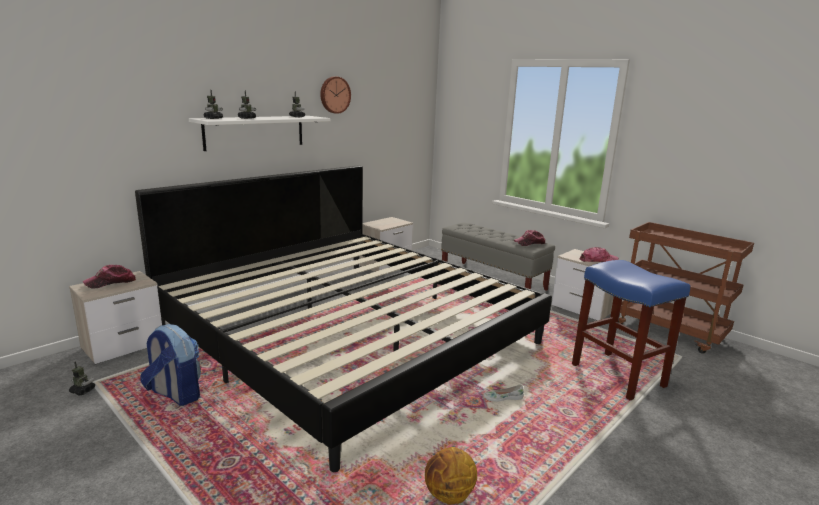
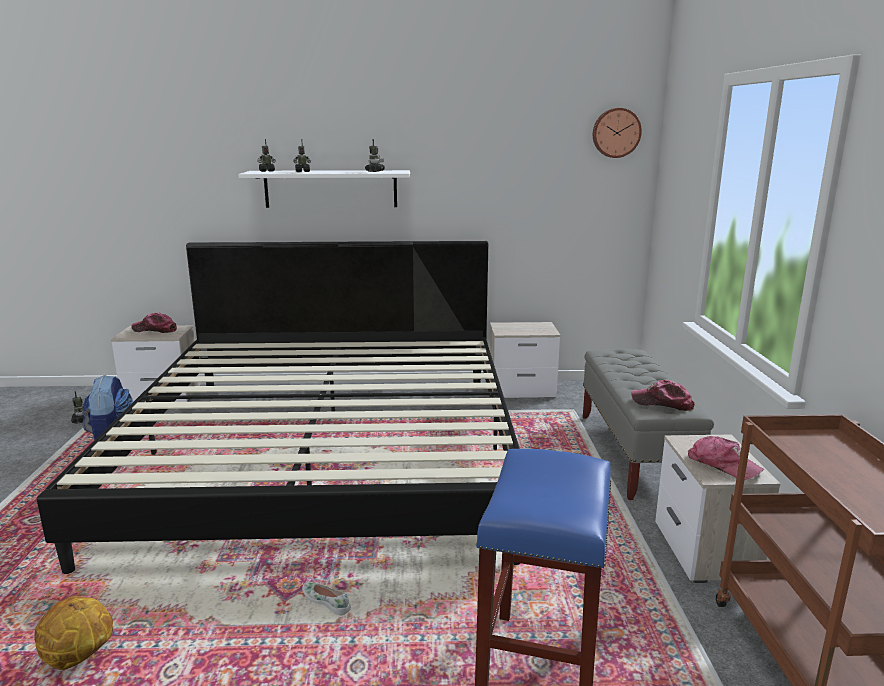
camera: 45 degrees right, 0 degrees up
(334, 95) = (451, 143): wall clock -> wall clock (616, 133)

